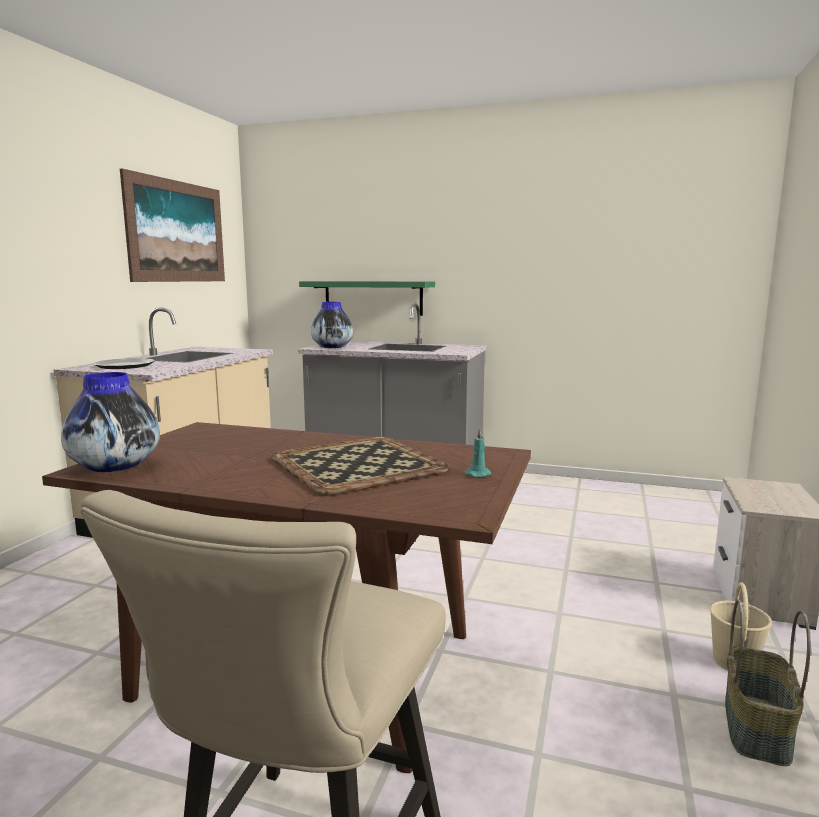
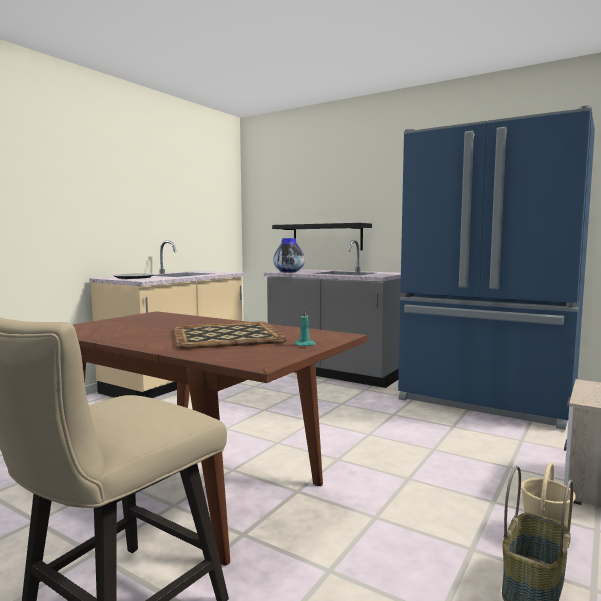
camera: 15 degrees right, 5 degrees down
(115, 467) = (75, 329): vase -> none
(177, 232) = (187, 190): picture -> none
(373, 298) = (327, 237): green shelf -> black shelf
(588, 498) = (486, 401): none -> blue fridge

